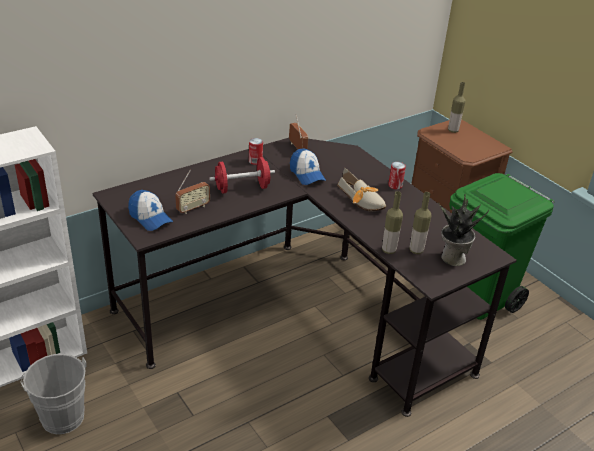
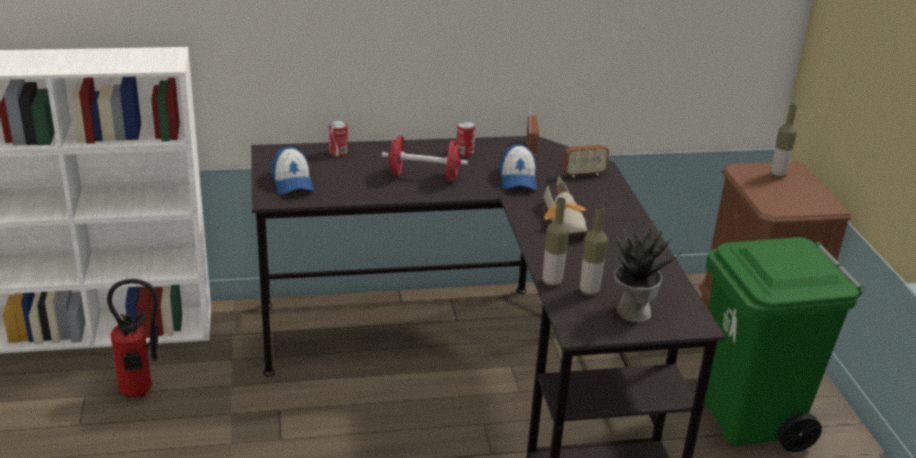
camera: 25 degrees right, 5 degrees down
(61, 414) = (141, 392): grey bucket -> fire extinguisher
(193, 208) = (348, 184): radio -> radio (584, 174)
(395, 185) = (625, 215): can -> can (338, 152)

